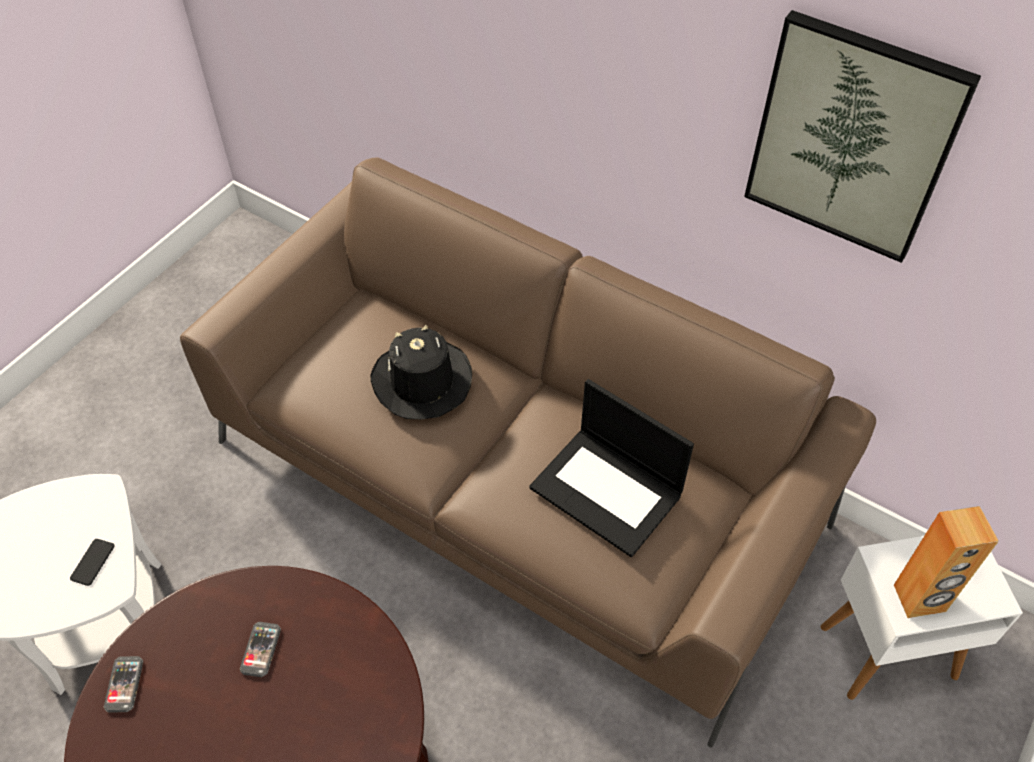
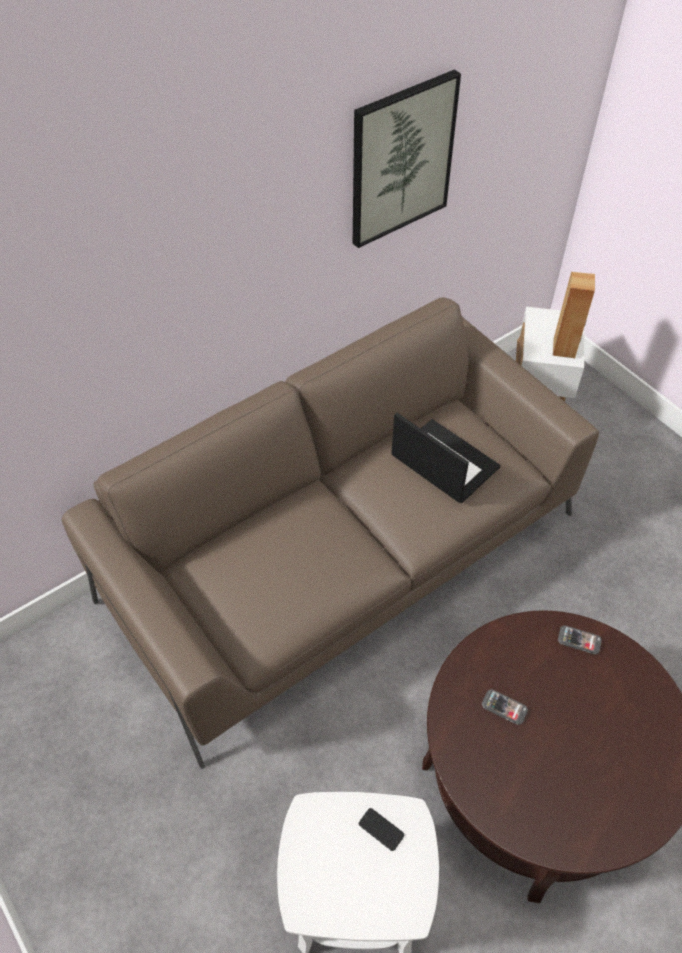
camera: 70 degrees left, 0 degrees up
(124, 684) = (508, 814): phone -> phone (579, 640)
(422, 381) = (300, 542): black hat -> none
(608, 491) = (443, 462): laptop -> laptop turned 105 degrees counterclockwise

